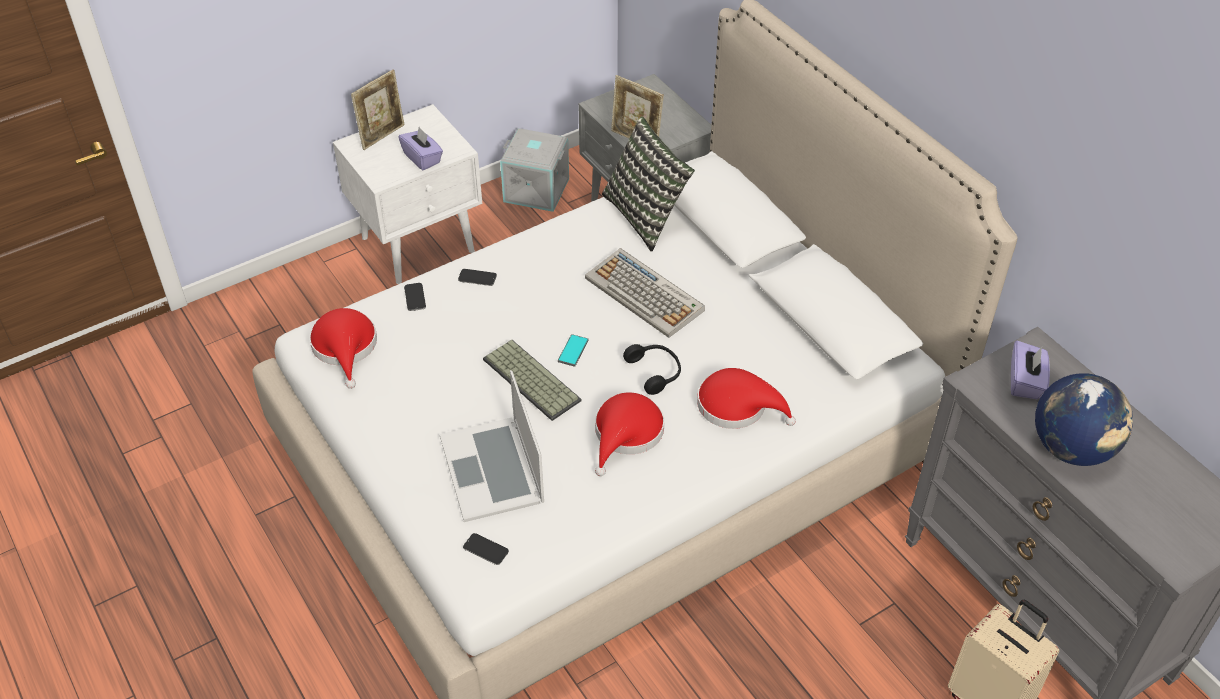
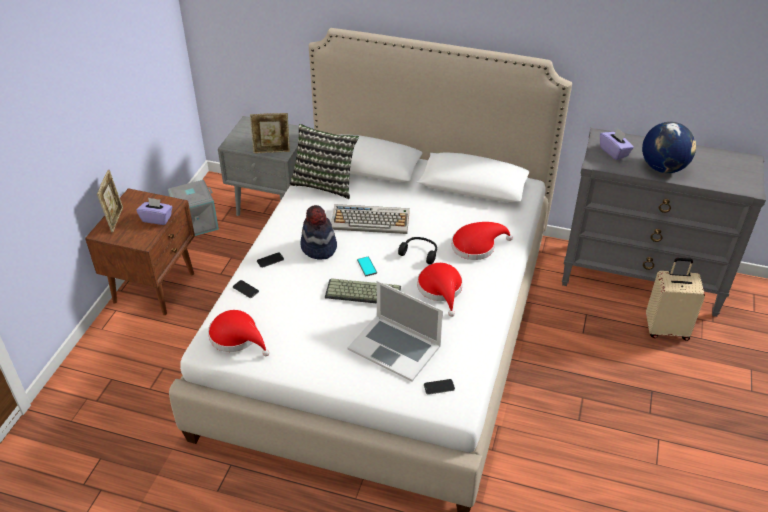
camera: 40 degrees left, 5 degrees down
(420, 244) = (155, 287): white nightstand -> brown nightstand
(546, 294) = (318, 247): none -> hat

